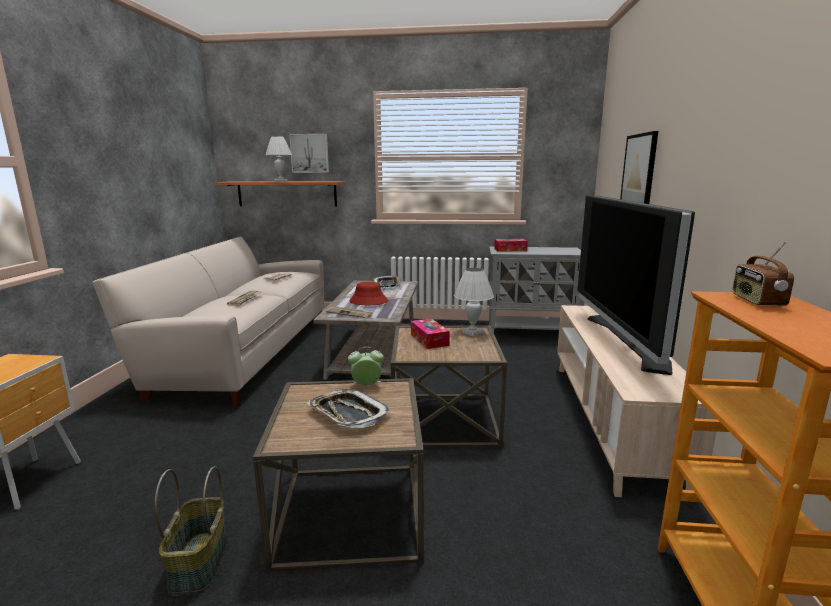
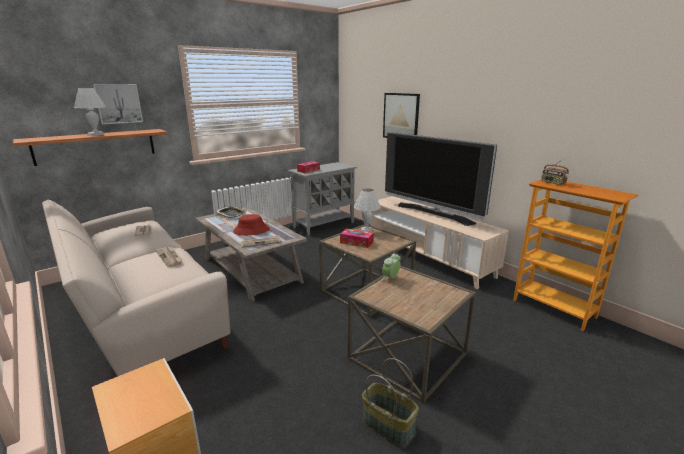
camera: 45 degrees left, 5 degrees up
(348, 414) = (415, 294): tray -> none

